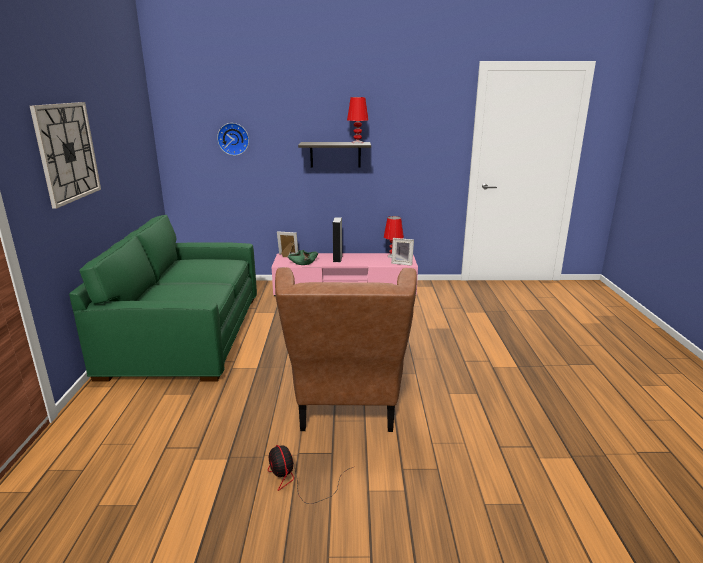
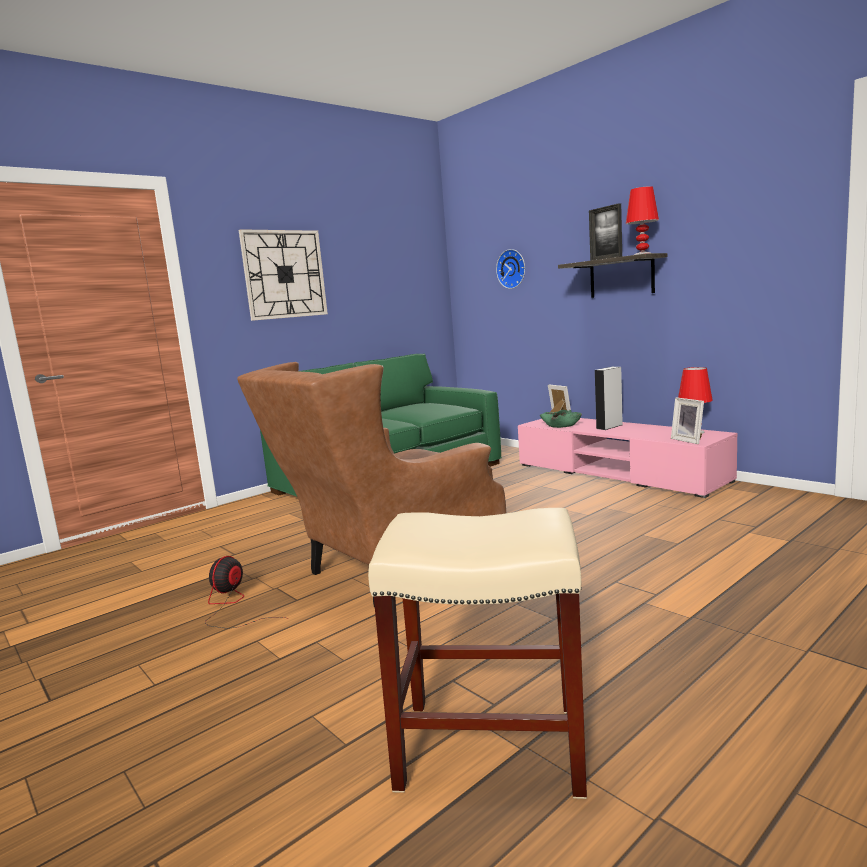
camera: 50 degrees right, 10 degrees down
(336, 143) = (605, 258): none -> picture frame
(563, 464) = (488, 747): none -> beige stool

